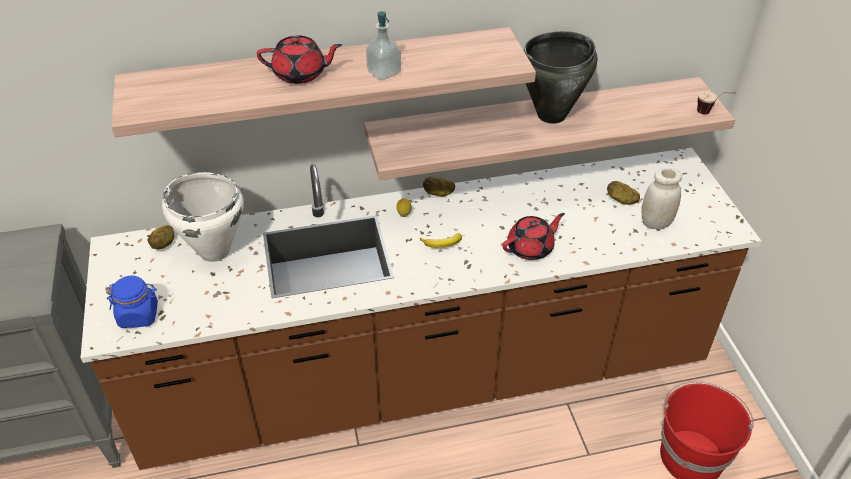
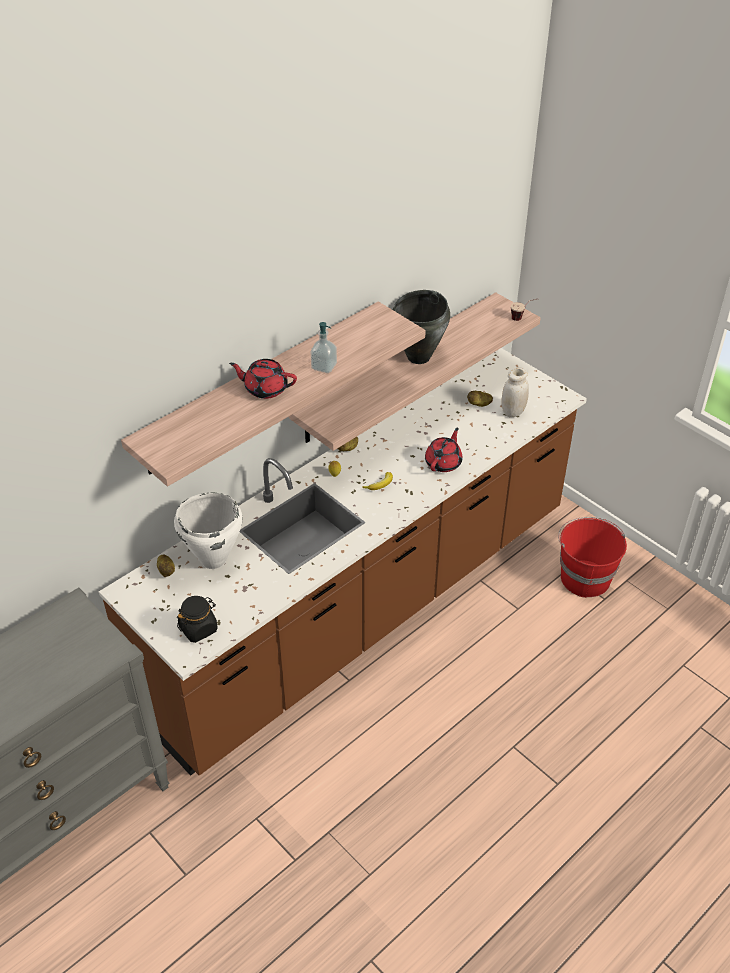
camera: 30 degrees left, 0 degrees up
(139, 315) = (198, 628): blue jar -> black jar
(301, 74) = (265, 389): red teapot -> red teapot turned 135 degrees counterclockwise

